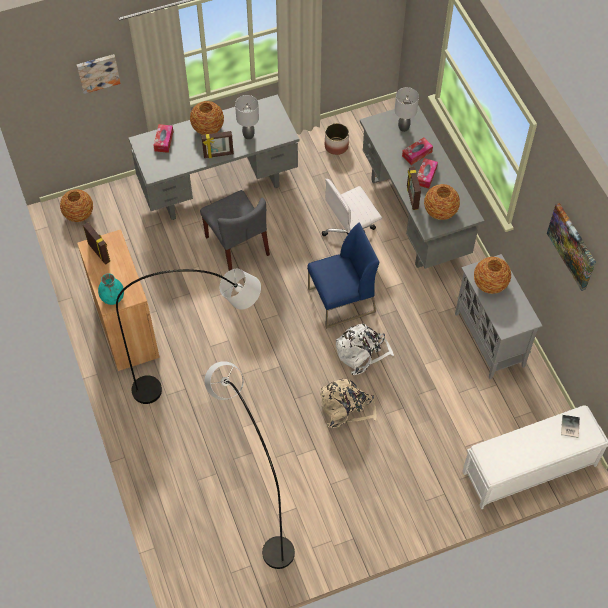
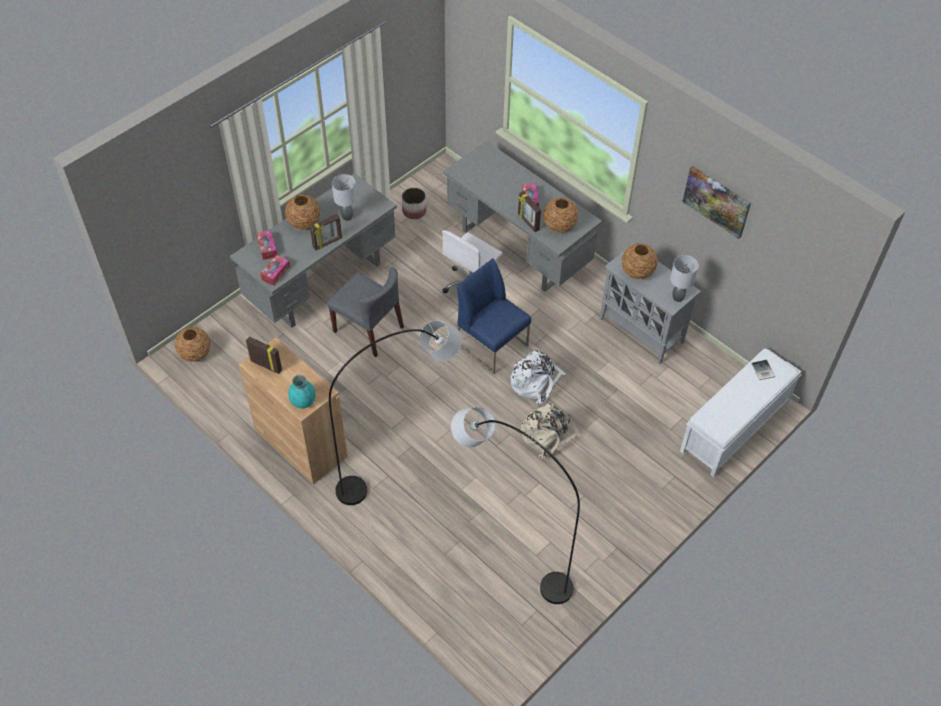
camera: 25 degrees left, 5 degrees down
(98, 72) = (191, 193): picture -> none
(341, 301) = (492, 344): blue chair -> blue chair turned 90 degrees counterclockwise
(404, 127) = (487, 165): grey table lamp -> grey table lamp (677, 297)
(417, 154) = (511, 184): tissue box -> tissue box (275, 273)

